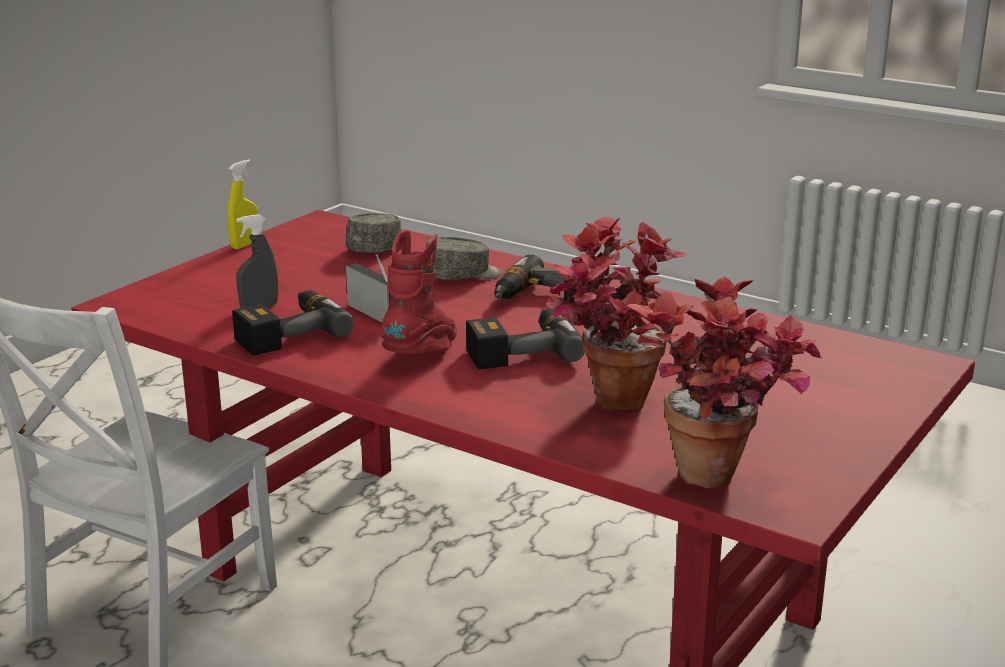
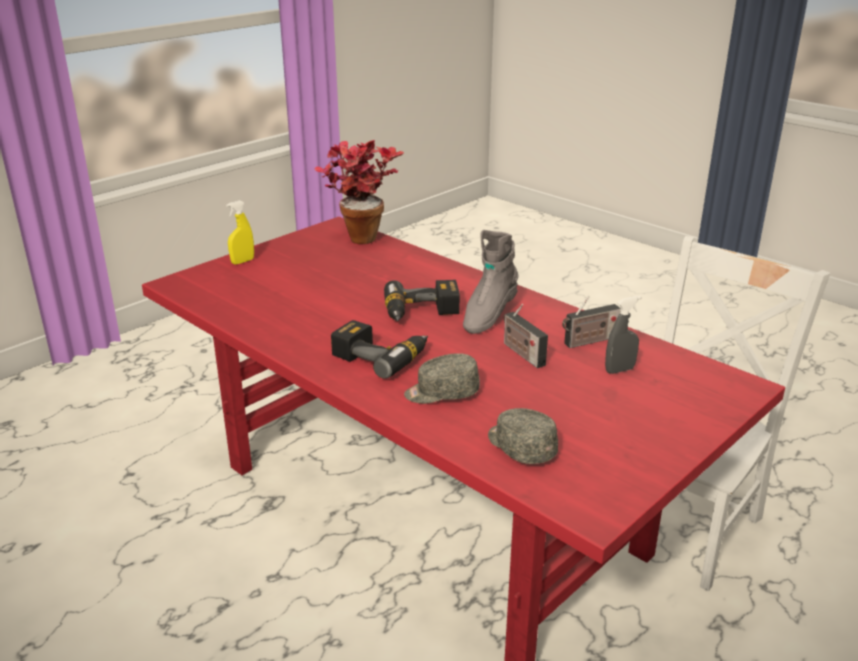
camera: 170 degrees left, 5 degrees up
(245, 245) = (669, 466): yellow spray bottle -> yellow spray bottle (242, 261)
(287, 333) = (588, 341): power drill -> radio
(378, 247) = (520, 447): grey cap -> grey cap turned 105 degrees clockwise
(424, 353) = (488, 316): red boot -> grey boot
(605, 408) = (390, 272): potted plant -> none

